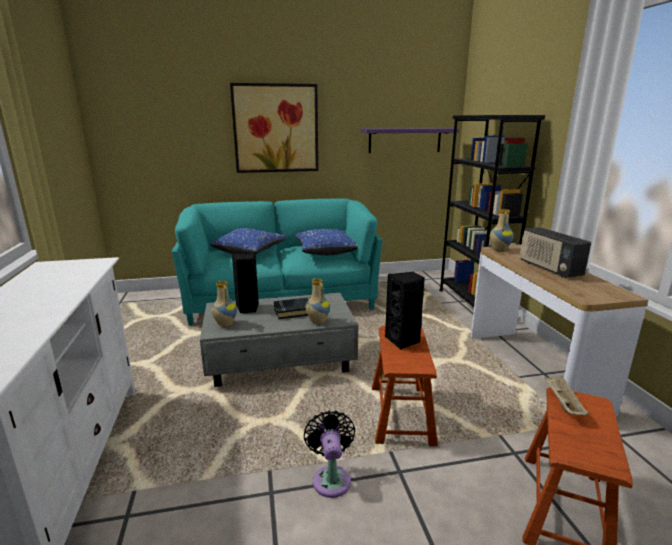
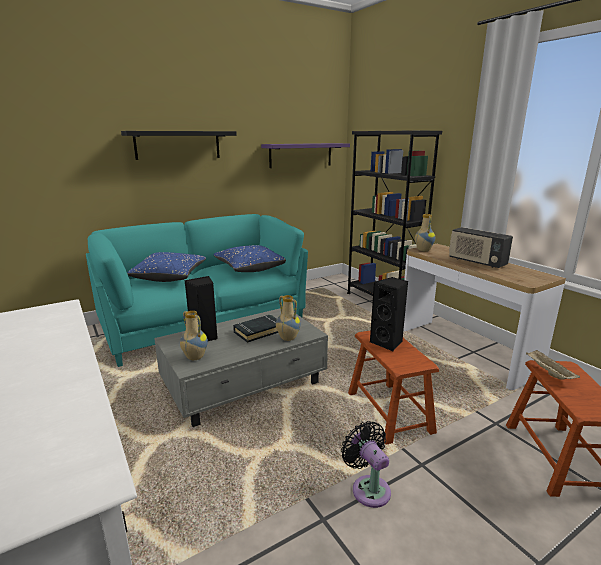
camera: 20 degrees left, 0 degrees up
(276, 128) = (178, 145): picture -> black shelf

